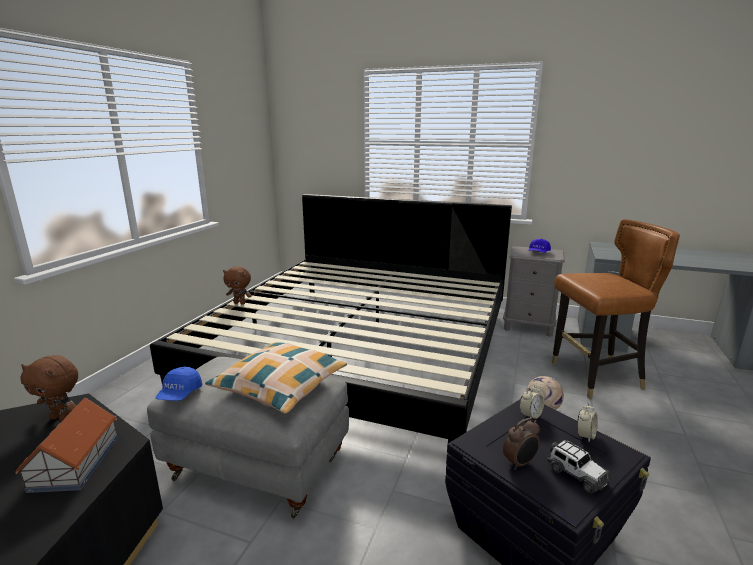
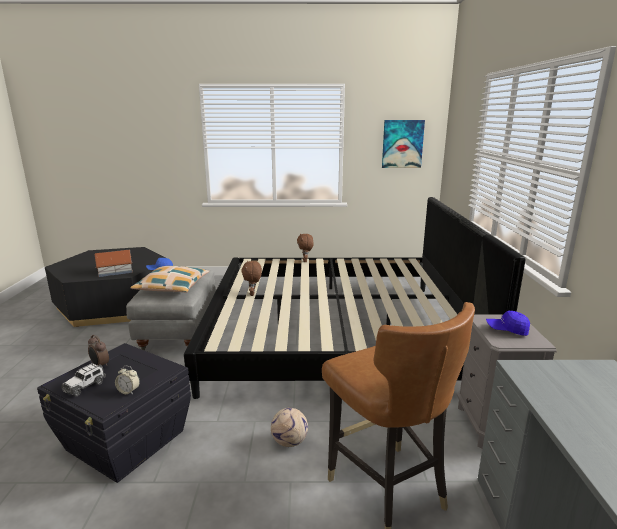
camera: 70 degrees right, 0 degrees up
(61, 418) = (147, 260): brown plush toy -> brown plush toy (253, 294)
(246, 141) = (402, 144): none -> picture
(530, 415) = (155, 368): alarm clock -> none

